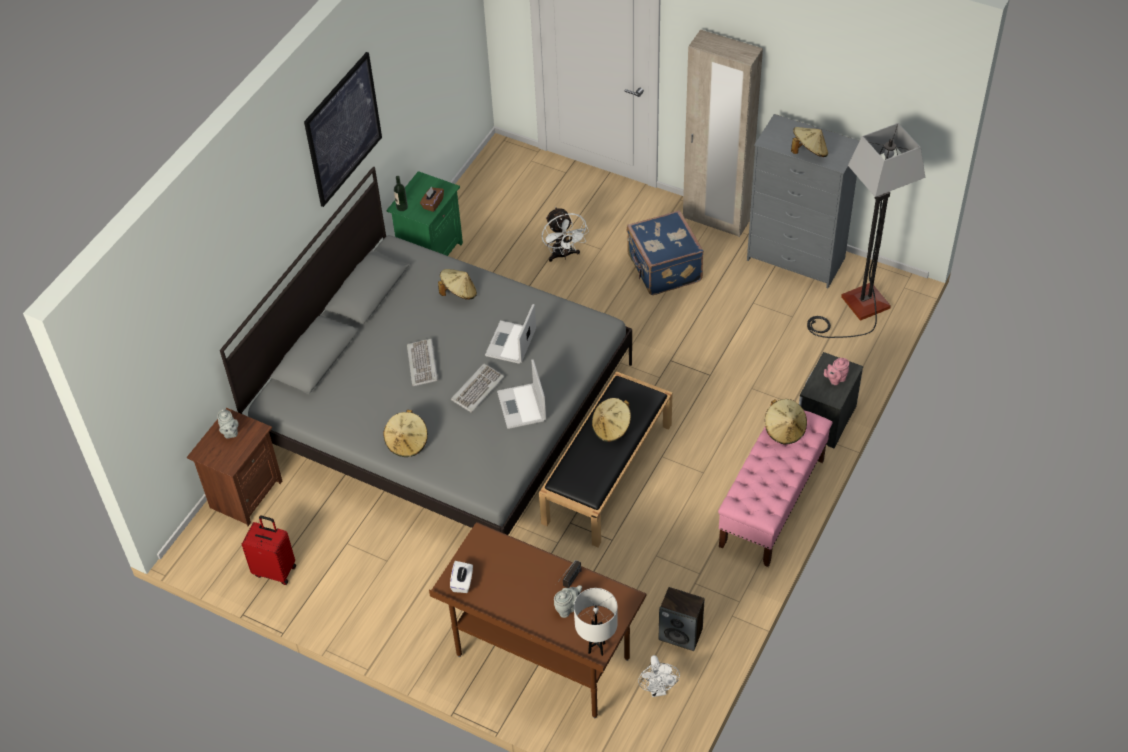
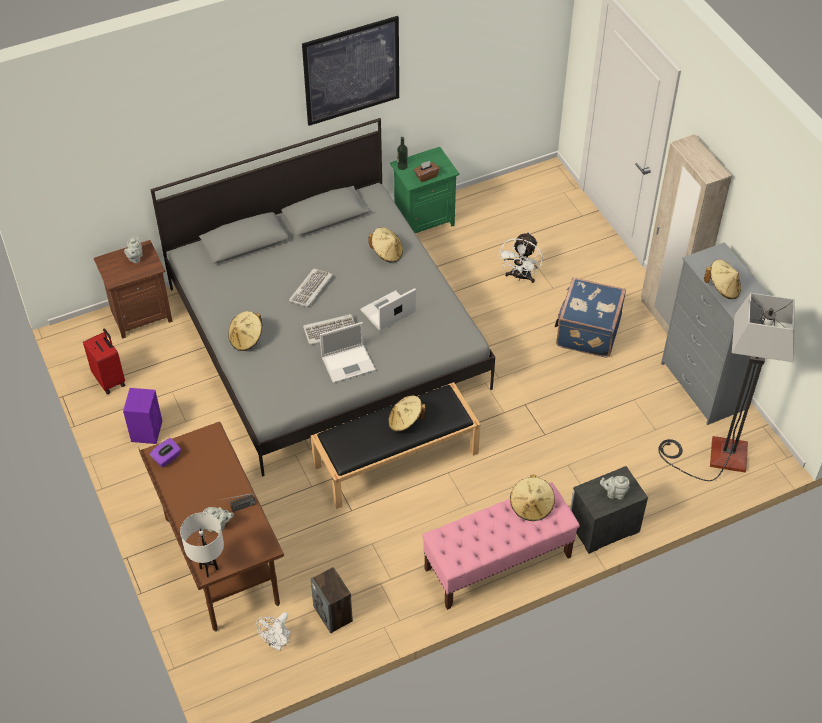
camera: 35 degrees right, 0 degrees up
(358, 592) = (147, 430): none -> purple speaker
(462, 582) = (167, 458): white tissue box -> purple tissue box
(522, 407) = (349, 363): laptop -> laptop turned 135 degrees counterclockwise
(835, 379) = (614, 493): pink teapot -> grey teapot

